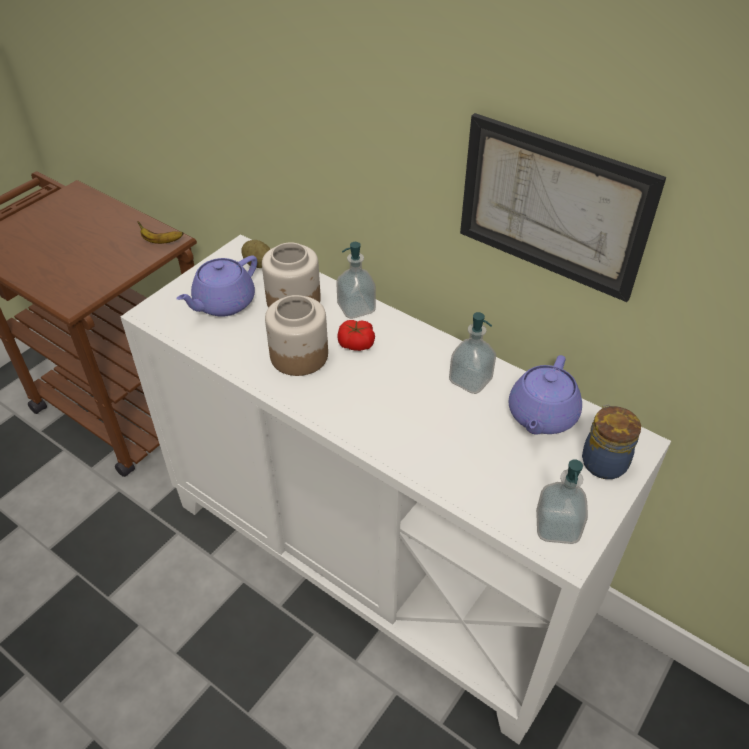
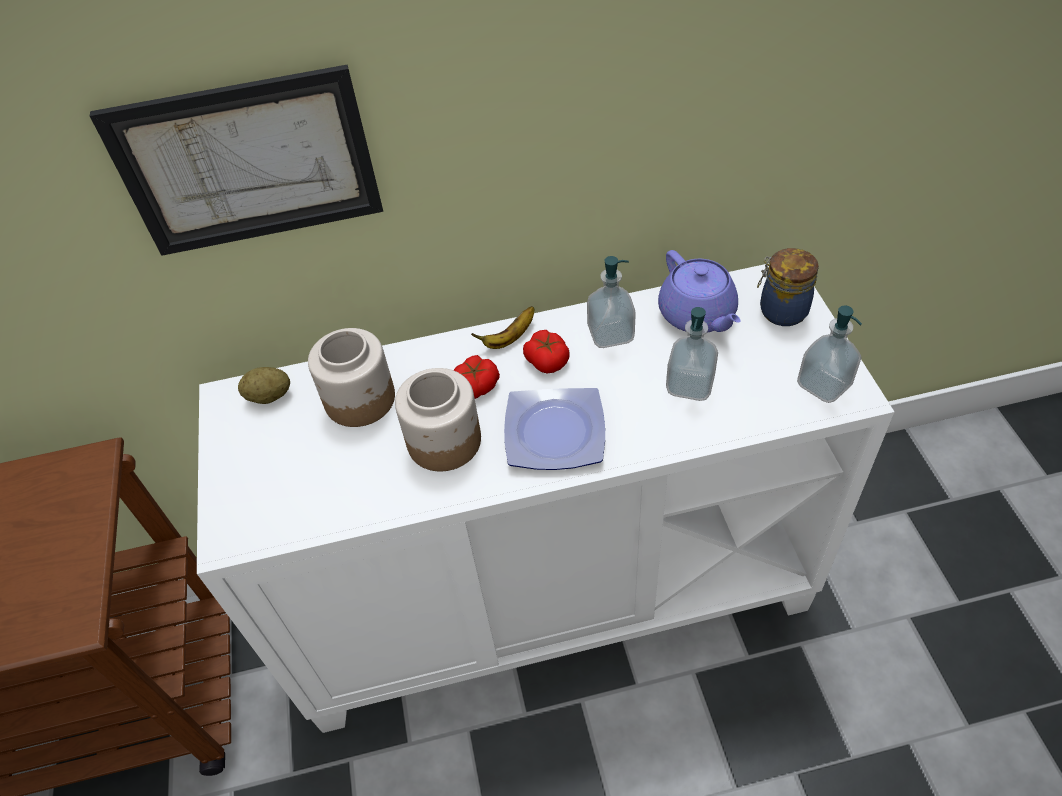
camera: 45 degrees left, 5 degrees up
(161, 241) = (83, 472): banana -> banana (509, 338)
(223, 303) = (292, 462): purple teapot -> none
(354, 402) = (553, 434): none -> plate
(356, 308) = (429, 356): soap dispenser -> soap dispenser (690, 385)
(412, 363) = (547, 360): none -> tomato
(553, 206) = (626, 105): picture -> picture (248, 163)

